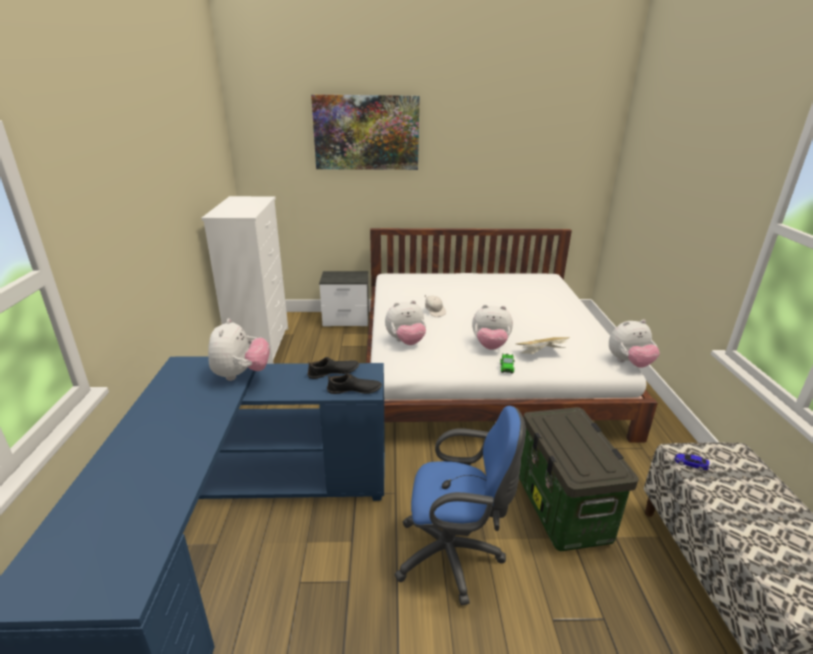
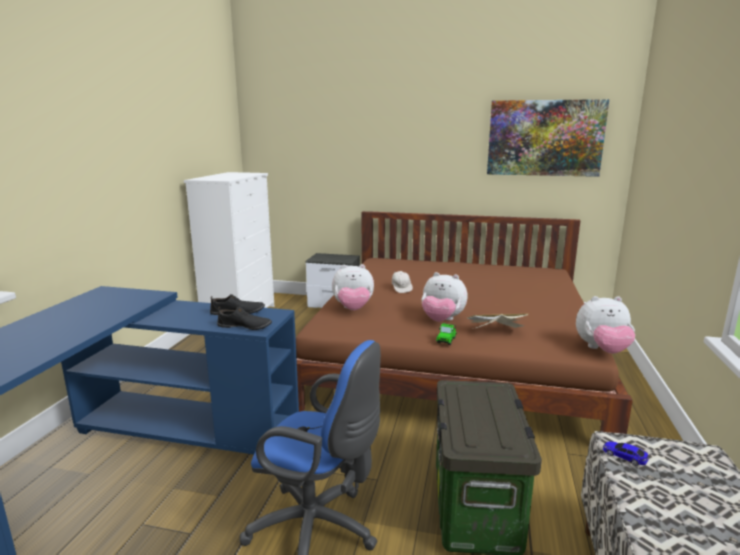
camera: 15 degrees right, 10 degrees down
(241, 374) = (146, 302): plush toy -> none
(366, 133) = (361, 117): picture -> picture (545, 138)
(480, 364) = (453, 354): white bed -> brown bed

